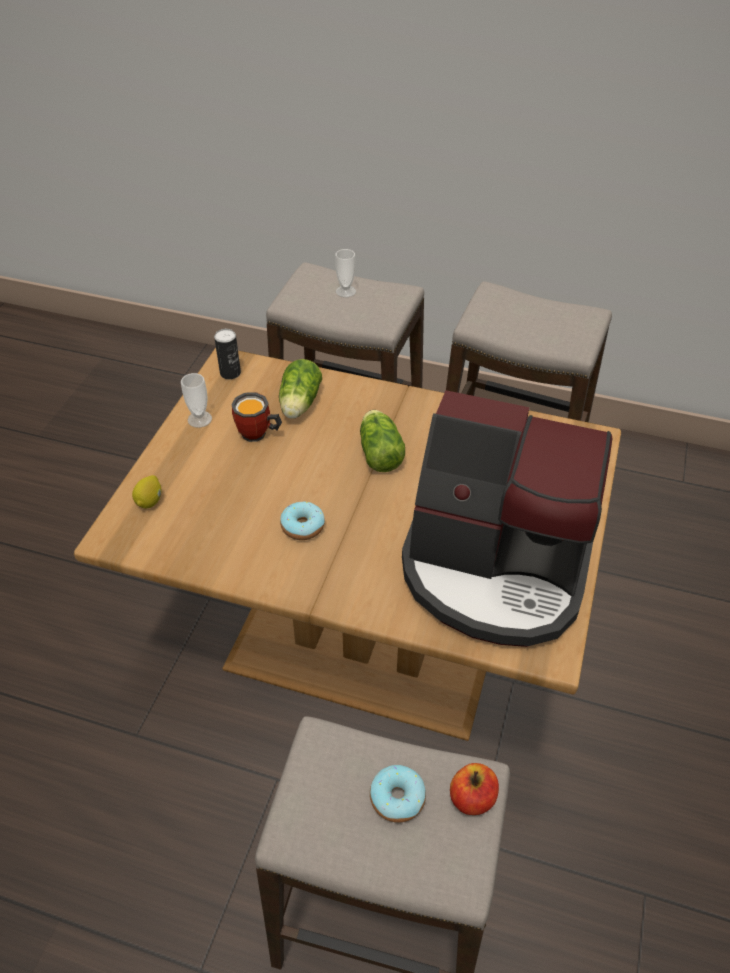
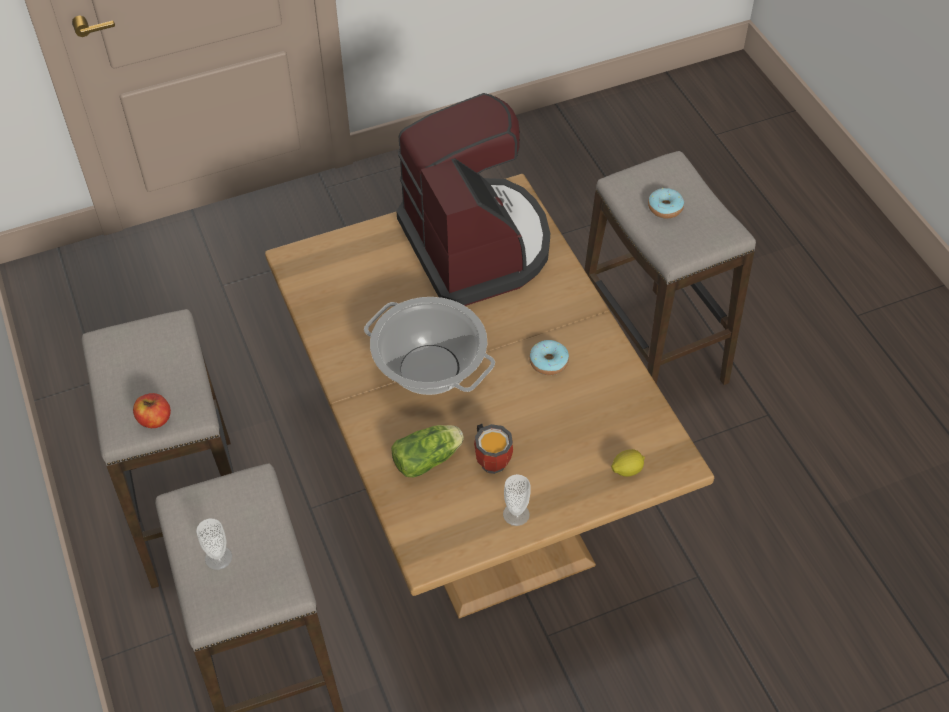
camera: 130 degrees left, 5 degrees up
(230, 373) = (439, 542): can -> none
(379, 451) = (430, 369): lettuce -> cooking pot
(472, 798) = (633, 180): apple -> apple (155, 419)

